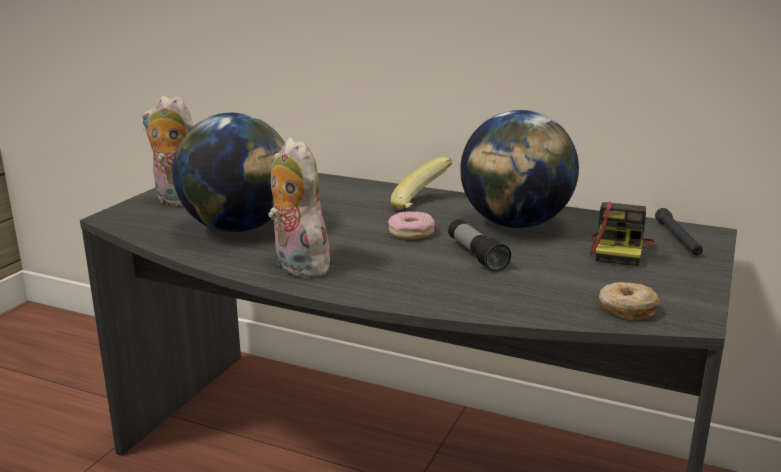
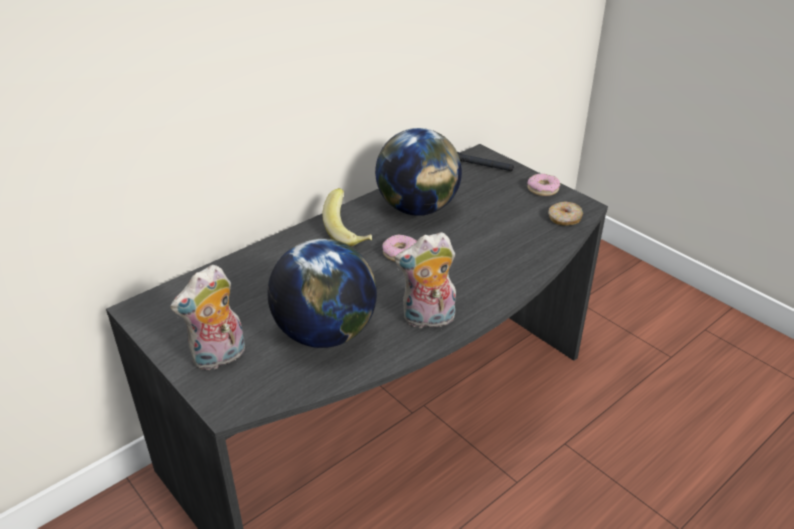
camera: 65 degrees left, 15 degrees up
(476, 255) = (460, 241): flashlight -> none
(620, 250) = (486, 190): camera -> none
(686, 283) = (543, 189): none -> donut

